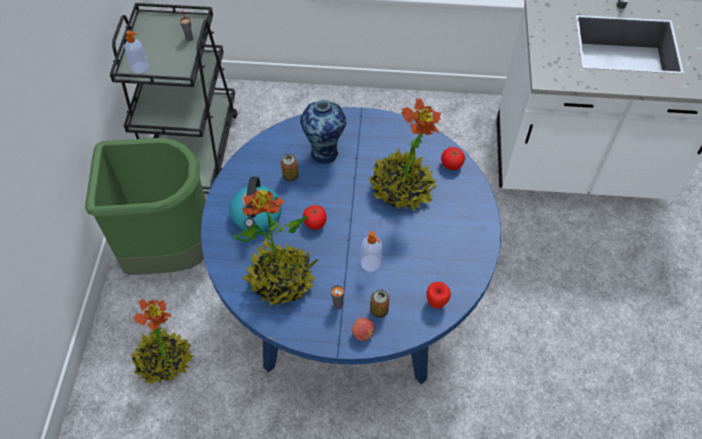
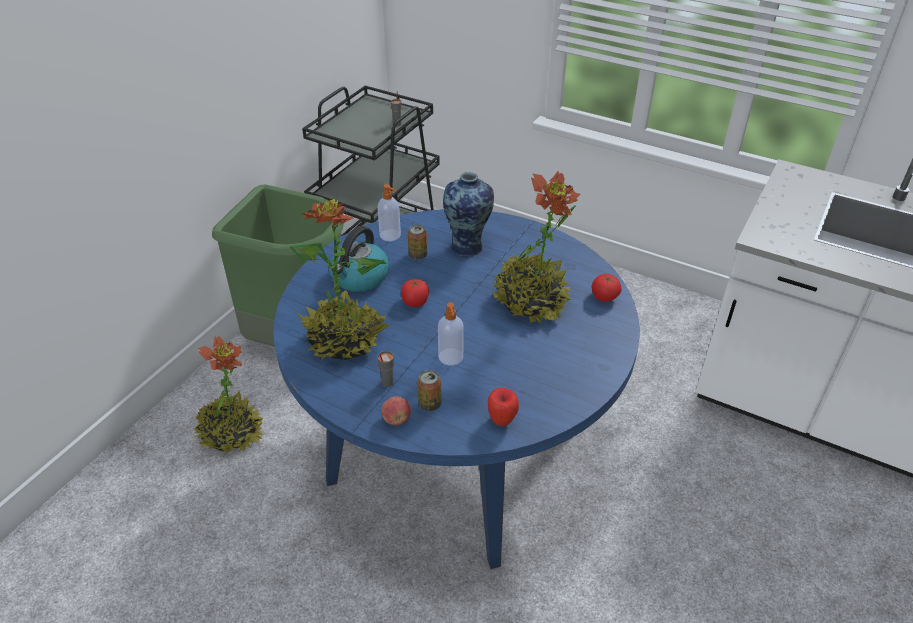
camera: 25 degrees right, 15 degrees down
(141, 68) = (336, 134): soap dispenser -> soap dispenser (390, 235)

